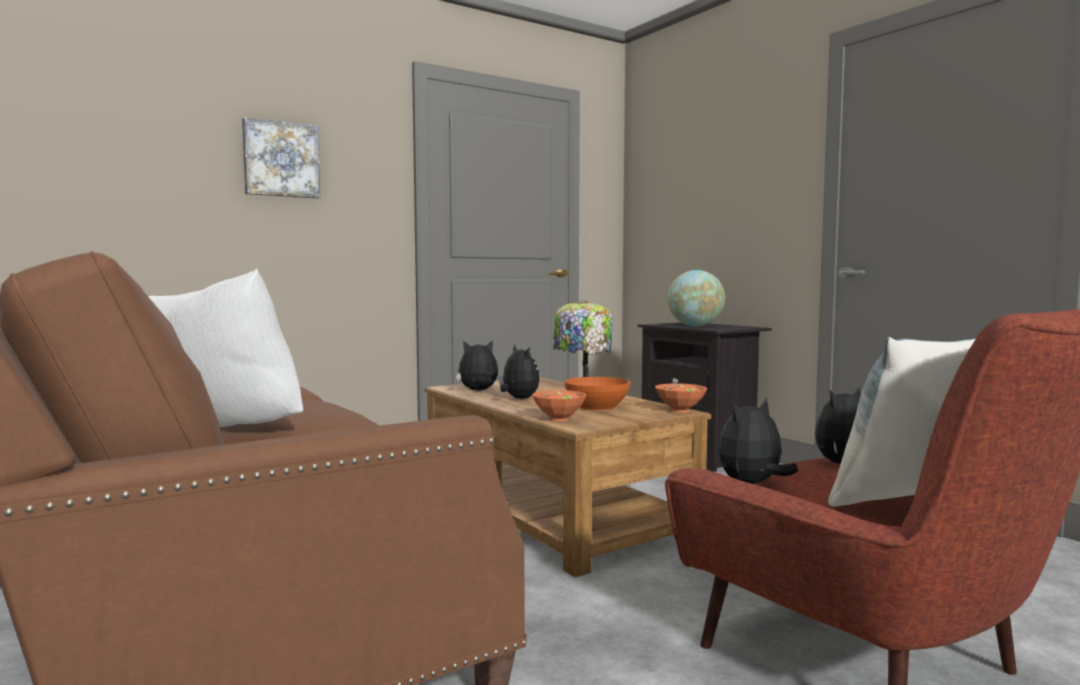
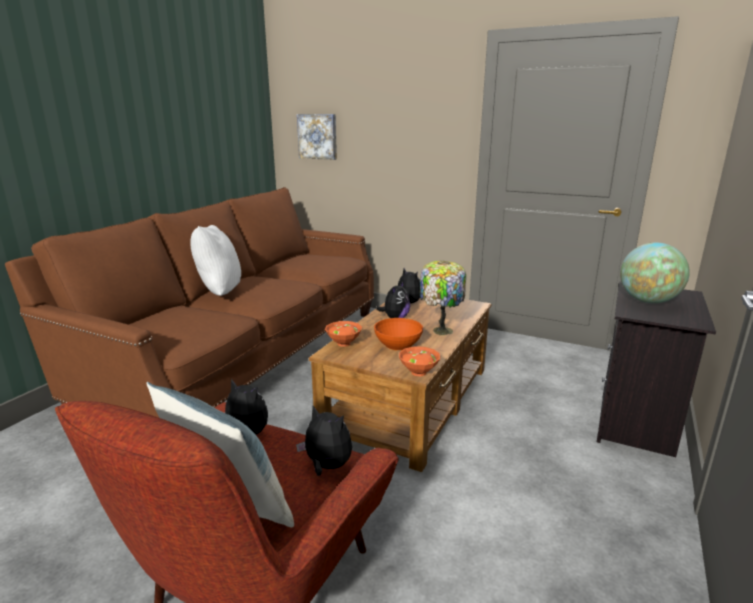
camera: 60 degrees right, 15 degrees up
(281, 160) = (390, 122): picture -> picture (318, 136)

